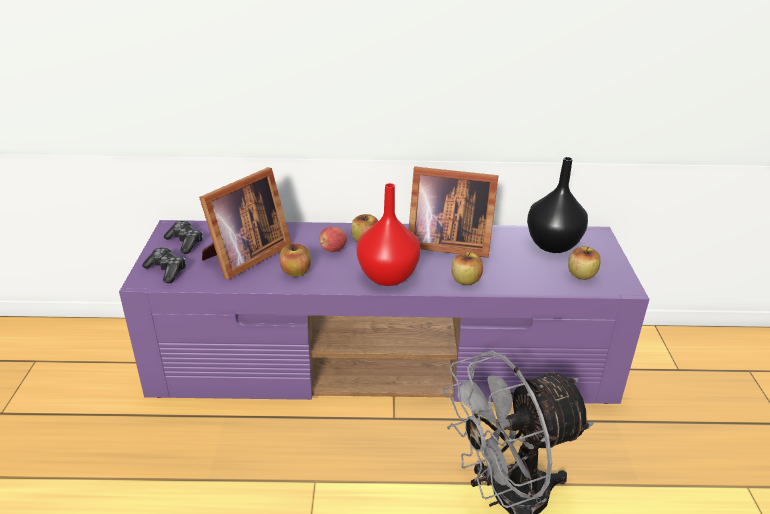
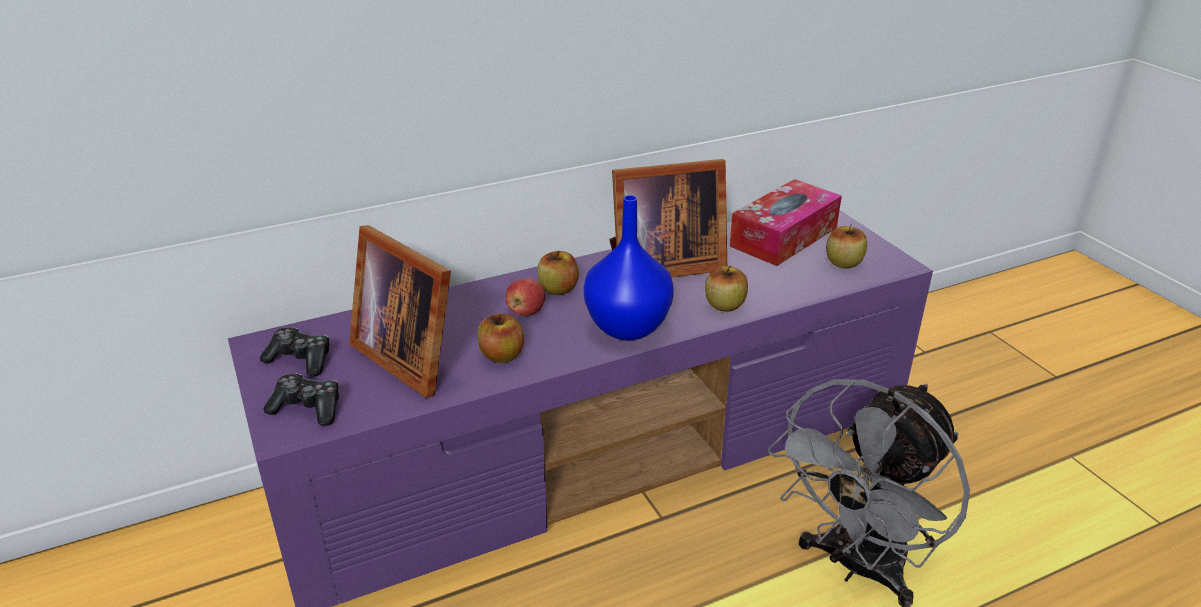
camera: 25 degrees left, 0 degrees up
(244, 257) = (410, 356): picture frame -> picture frame turned 120 degrees clockwise
(387, 276) = (626, 326): red vase -> blue vase
(552, 245) = (784, 237): black vase -> tissue box

